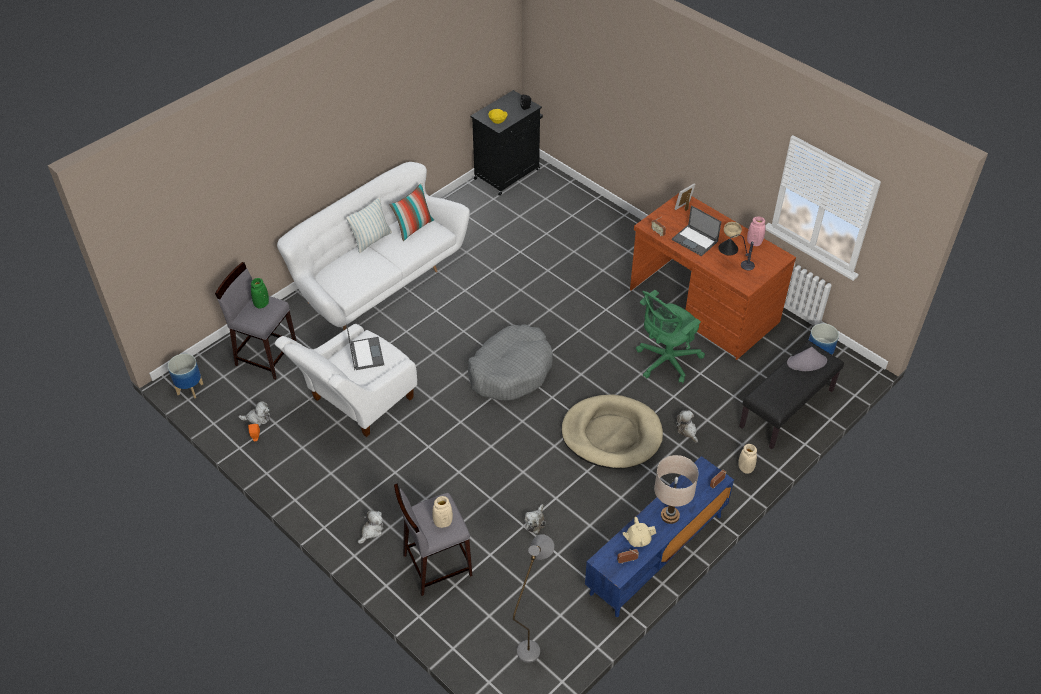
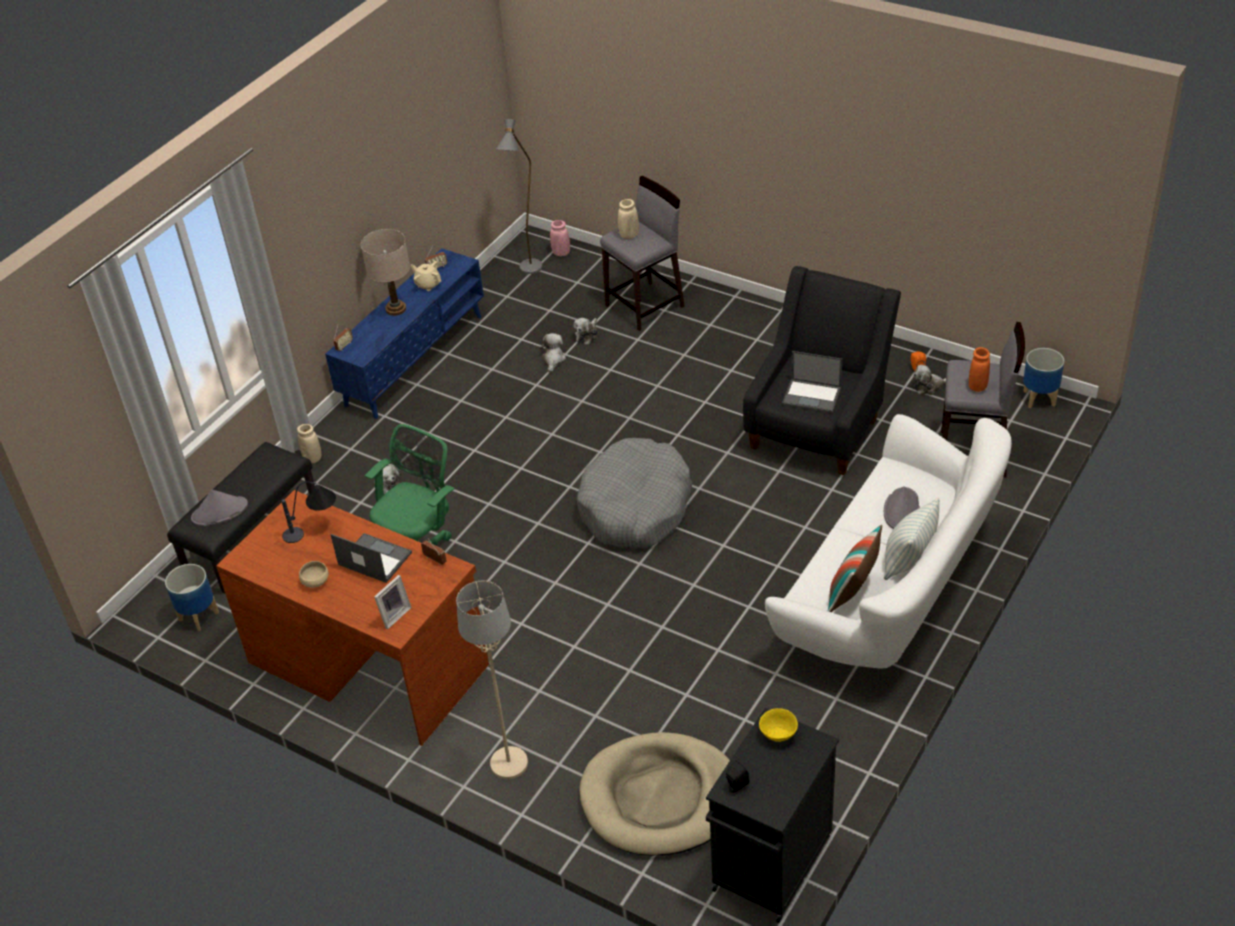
camera: 170 degrees right, 5 degrees down
(261, 304) = (977, 386): green vase -> orange vase
(356, 403) = (818, 426): white armchair -> black armchair
(357, 267) = (901, 510): none -> grey hat
(366, 353) = (812, 396): laptop -> laptop turned 45 degrees counterclockwise
(371, 531) = (728, 317): plush toy -> plush toy (587, 335)
(611, 434) = (482, 460): beige dog bed -> beige dog bed (660, 798)
(626, 238) = (509, 763): none -> beige floor lamp
(638, 539) = (428, 284): beige teapot -> beige teapot turned 120 degrees counterclockwise
(754, 242) = (280, 575): pink vase -> pink vase (561, 253)

